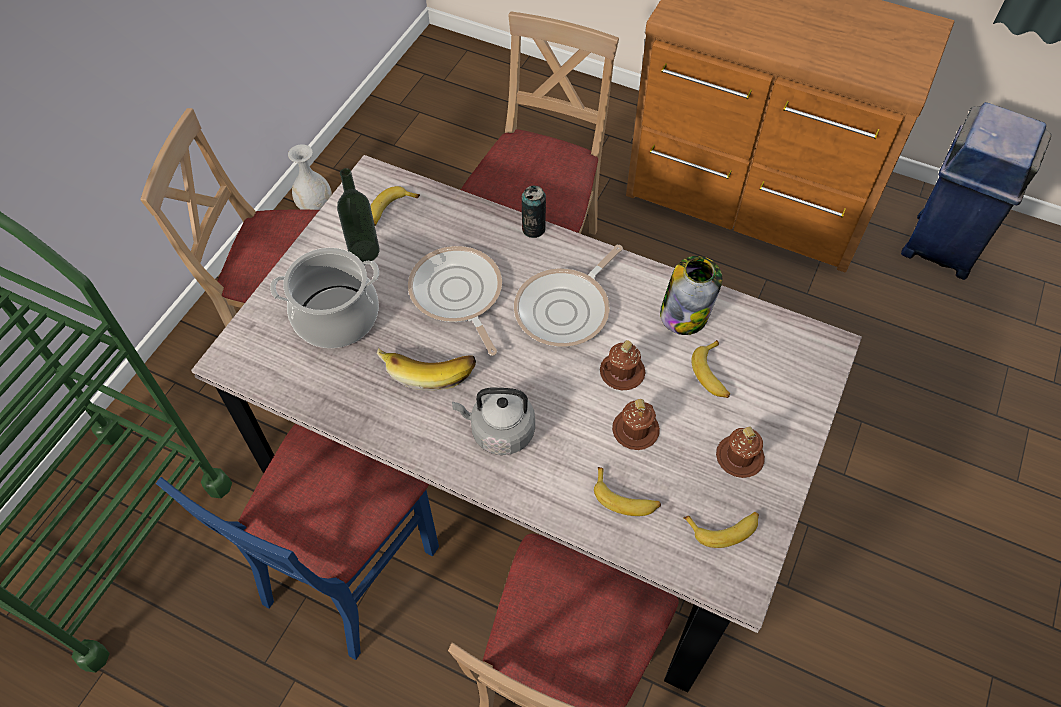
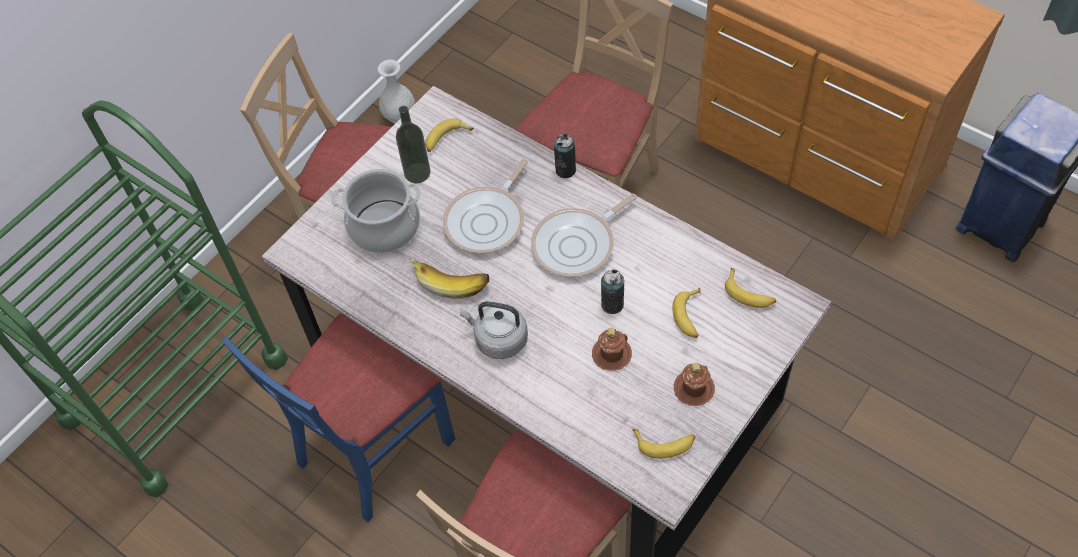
camera: 15 degrees right, 0 degrees up
(457, 295) = (488, 221): frying pan -> frying pan turned 135 degrees counterclockwise
(622, 372) = (612, 304): brown mug -> can
(625, 498) = (590, 407): banana -> banana (749, 294)
(685, 314) = (679, 261): jar -> none

